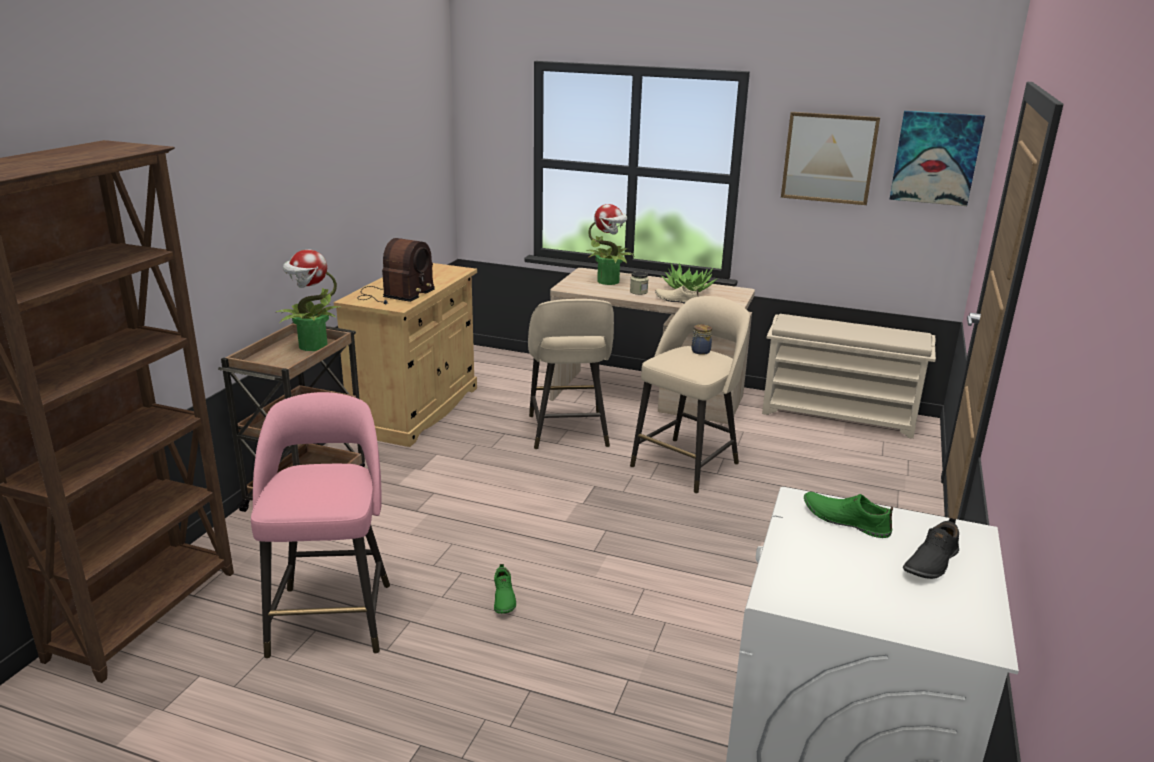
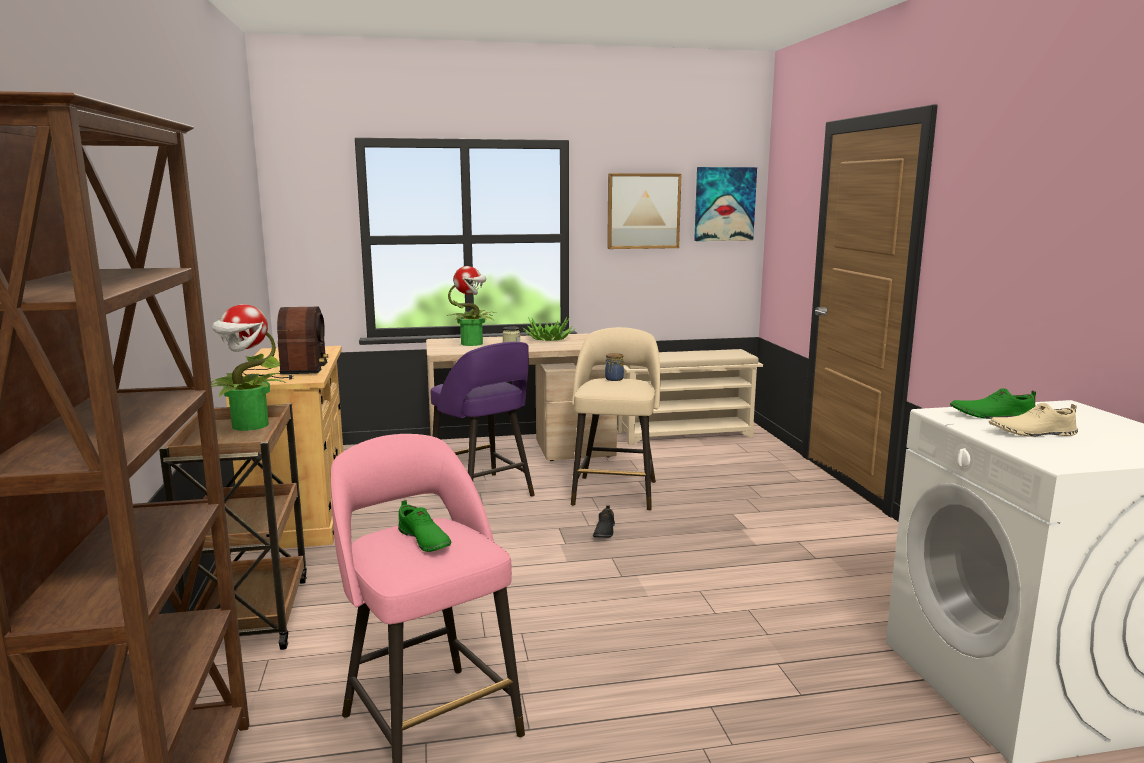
camera: 30 degrees left, 10 degrees down
(503, 598) = (590, 641): green shoe -> green shoe (423, 541)
(568, 432) = (483, 494): beige stool -> purple stool
(676, 300) = (553, 346): beige shoe -> beige shoe (1031, 432)
(930, 562) = (1086, 423): black shoe -> black shoe (604, 531)

